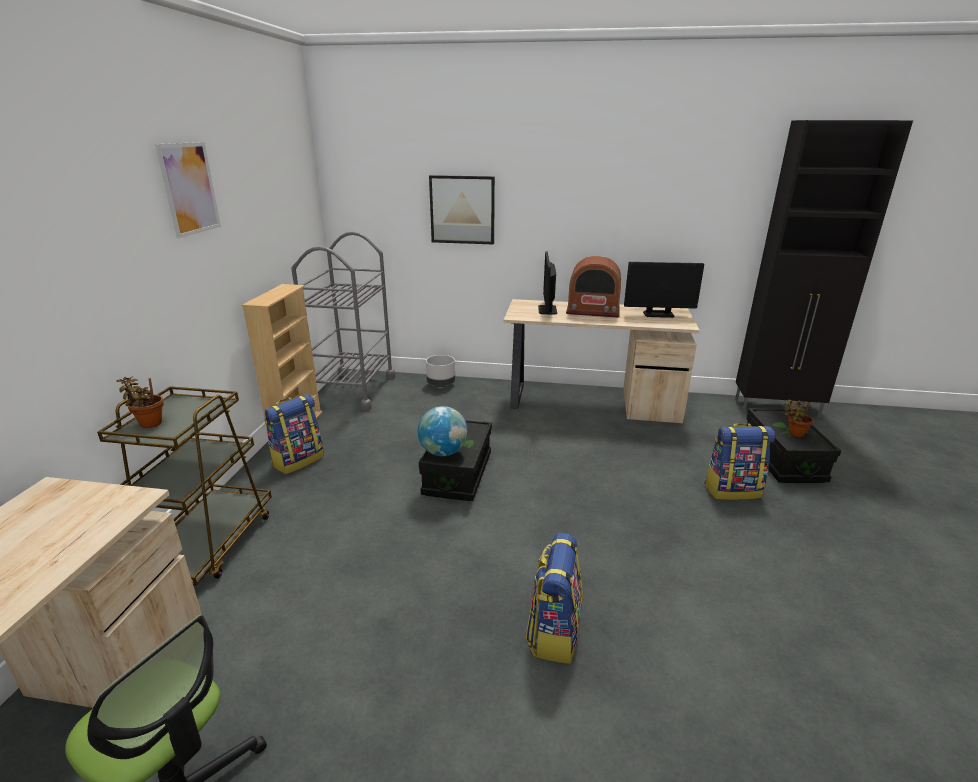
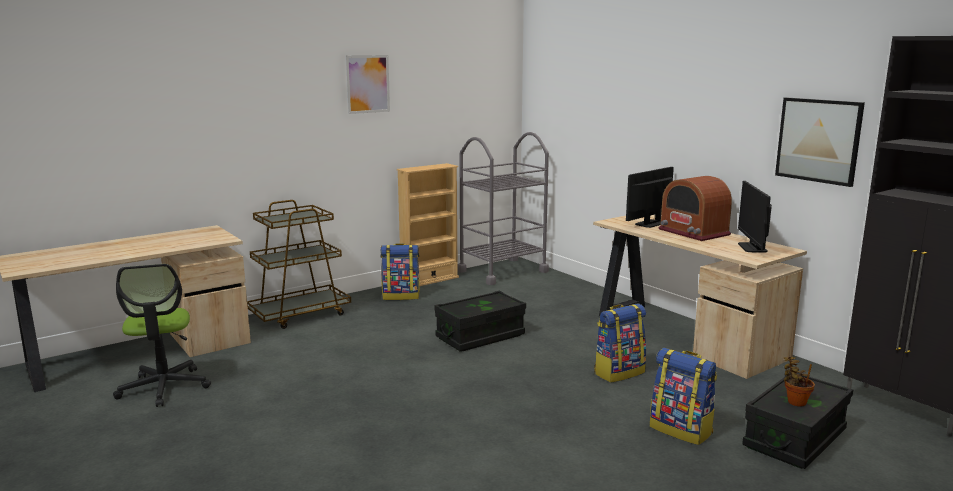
camera: 45 degrees right, 10 degrees down
(149, 423) = (280, 217): potted plant -> none
(441, 384) = (574, 286): grey planter -> none
(443, 452) = (459, 306): globe -> none
(462, 210) = (612, 120): picture -> picture (818, 140)
(553, 632) = (386, 421): backpack -> backpack (618, 372)
(658, 314) = (752, 247): monitor -> monitor turned 45 degrees clockwise

